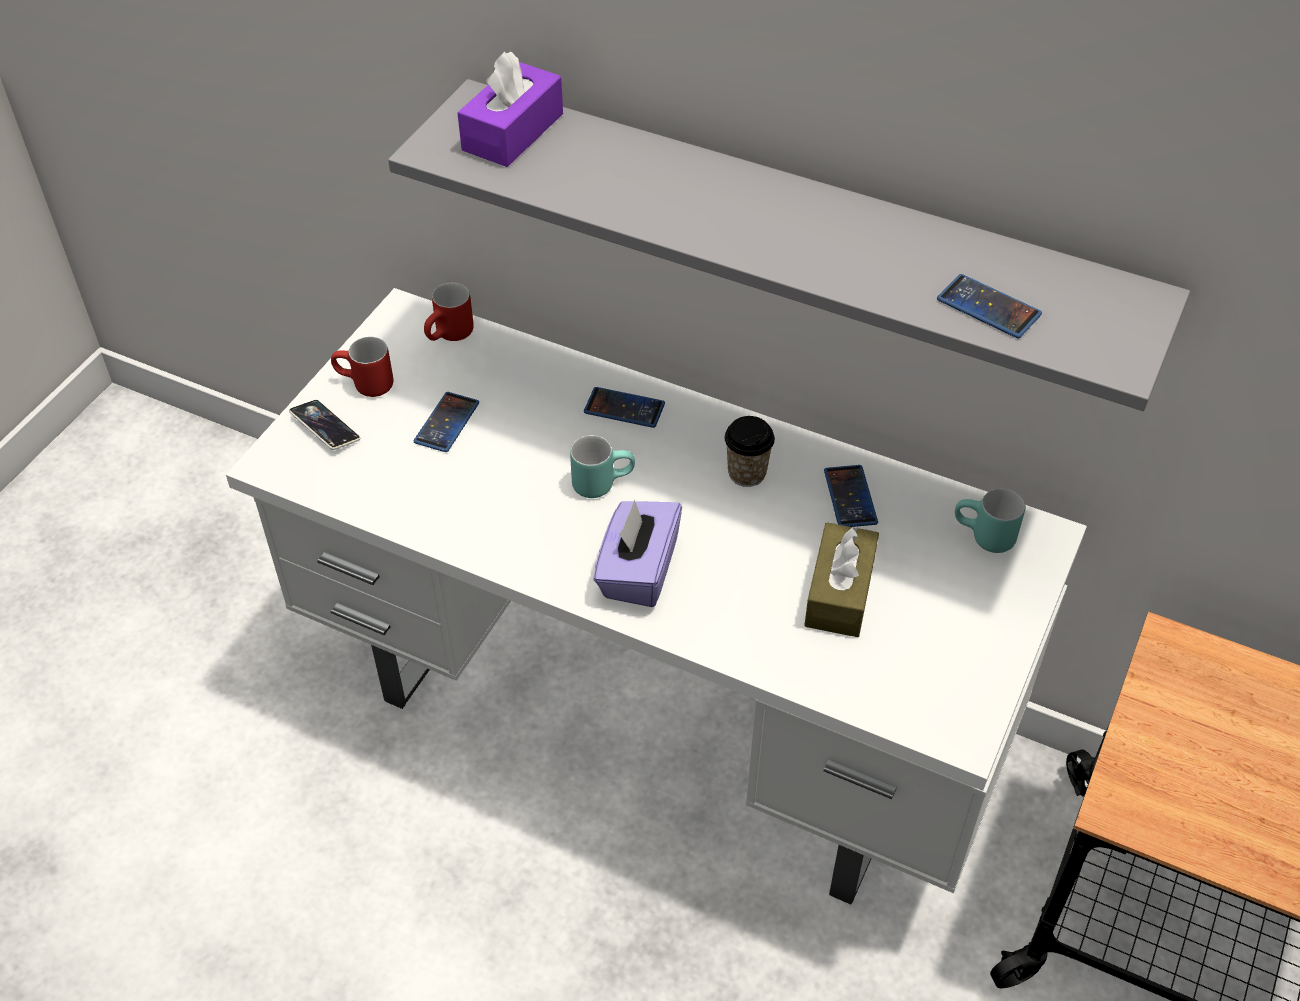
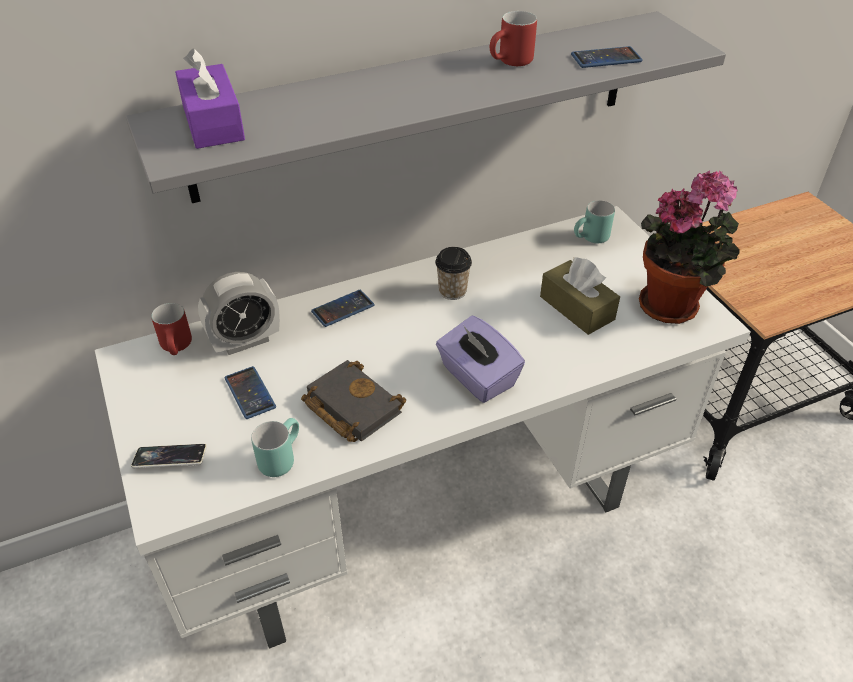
camera: 50 degrees left, 5 degrees down
(364, 386) = (161, 415): red mug -> red mug (511, 64)
(500, 501) = (349, 406): none -> black book
(506, 373) = (245, 341): none -> alarm clock
(602, 482) = (389, 351): turquoise mug -> turquoise mug (279, 457)
(850, 497) = (514, 265): phone -> none
(948, 679) = (673, 305): none -> potted plant

